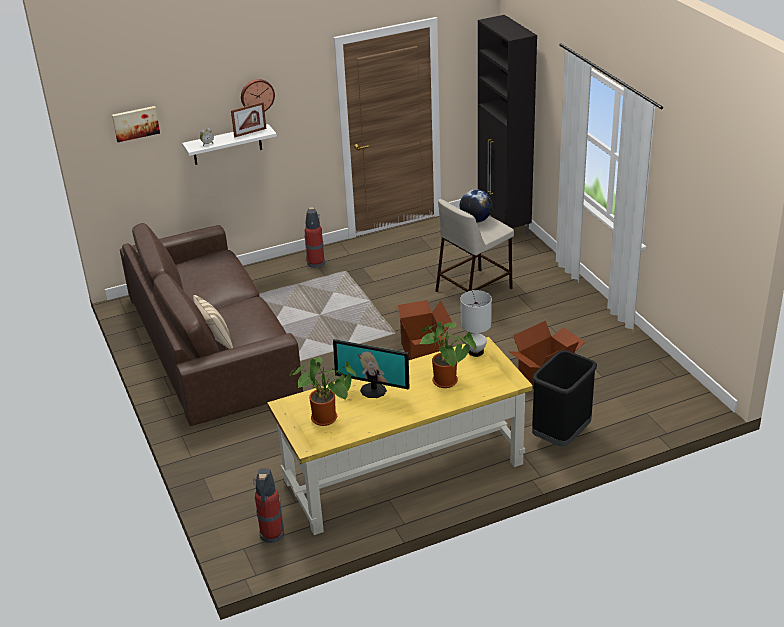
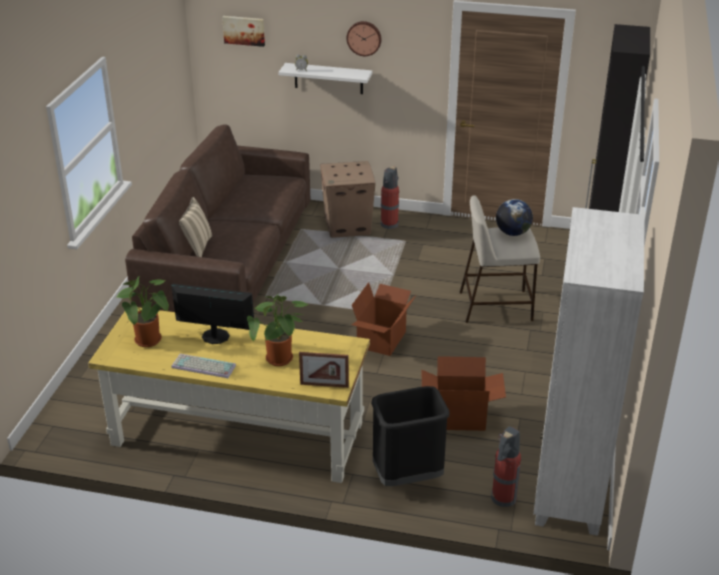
camera: 35 degrees right, 0 degrees up
(250, 132) = (347, 72): picture frame -> picture frame (324, 385)
(271, 535) = (83, 427): fire extinguisher -> fire extinguisher (503, 498)
(284, 278) = (348, 226): none -> cardboard box
(373, 390) = (215, 337): monitor -> monitor turned 135 degrees clockwise
(396, 415) = (202, 367): none -> keyboard
(476, 351) = (340, 346): white table lamp -> none
(666, 386) = (568, 486): none -> white bookcase

